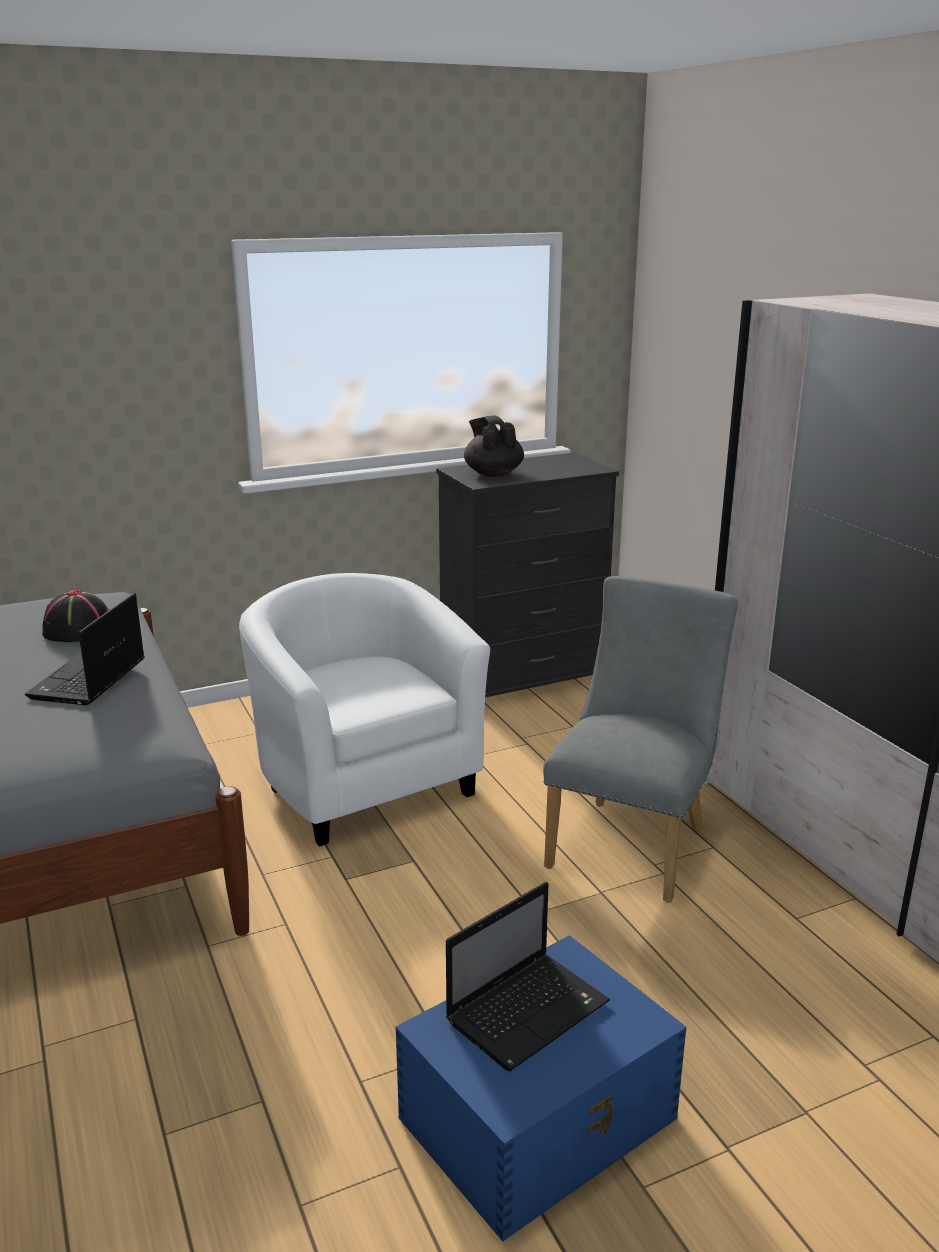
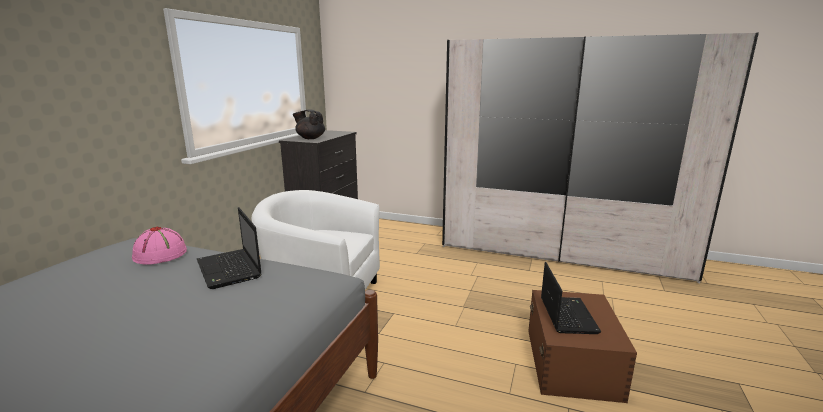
camera: 45 degrees left, 5 degrees down
(78, 630) = (160, 255): black hat -> pink hat
(541, 1118) = (572, 362): blue storage box -> brown storage box
(633, 842) = (453, 271): grey chair -> none

